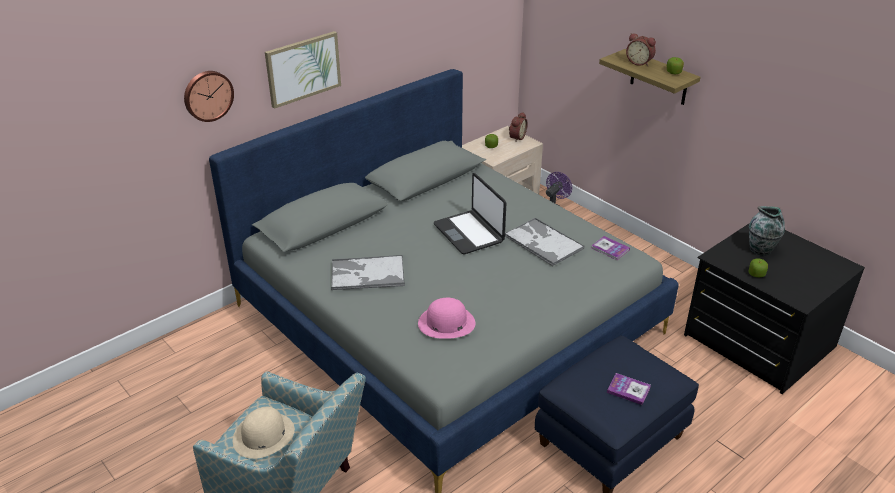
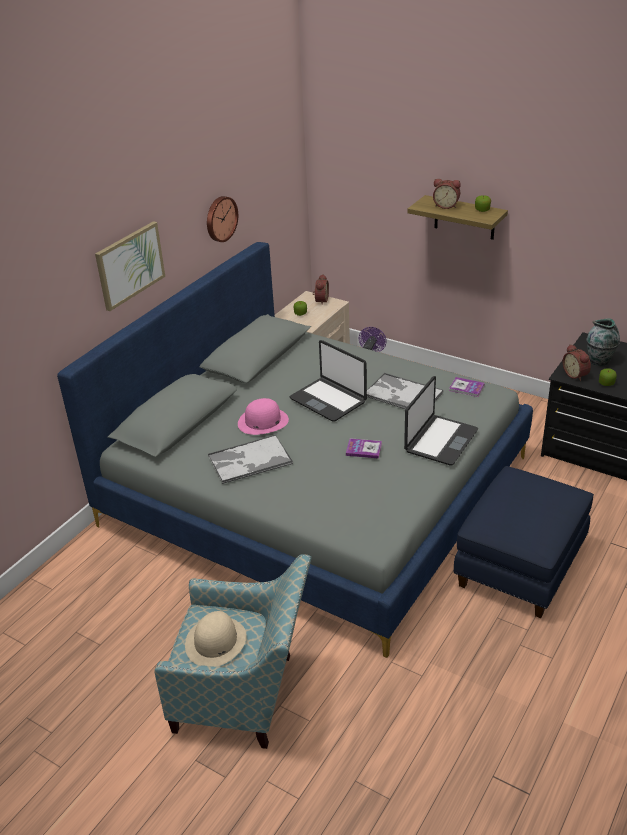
camera: 15 degrees left, 0 degrees up
(207, 95) = (48, 309): wall clock -> wall clock (220, 218)
(446, 323) = (352, 489): pink hat -> pink hat (263, 421)
(556, 295) = (440, 441): none -> laptop
(628, 390) = (540, 512): book -> book (363, 449)
(728, 259) = (576, 375): none -> alarm clock

